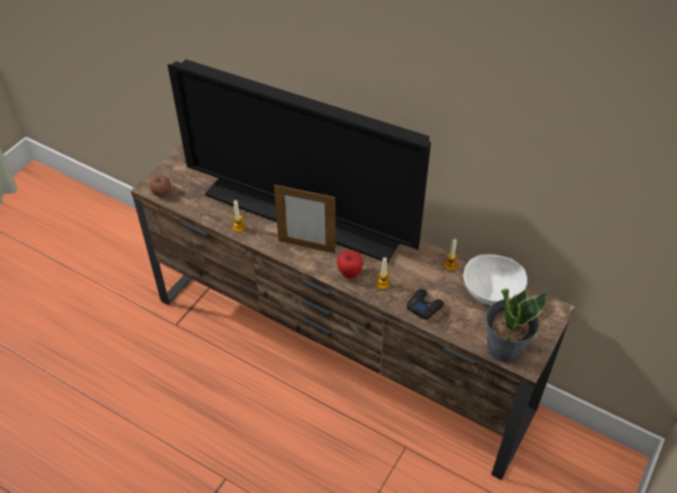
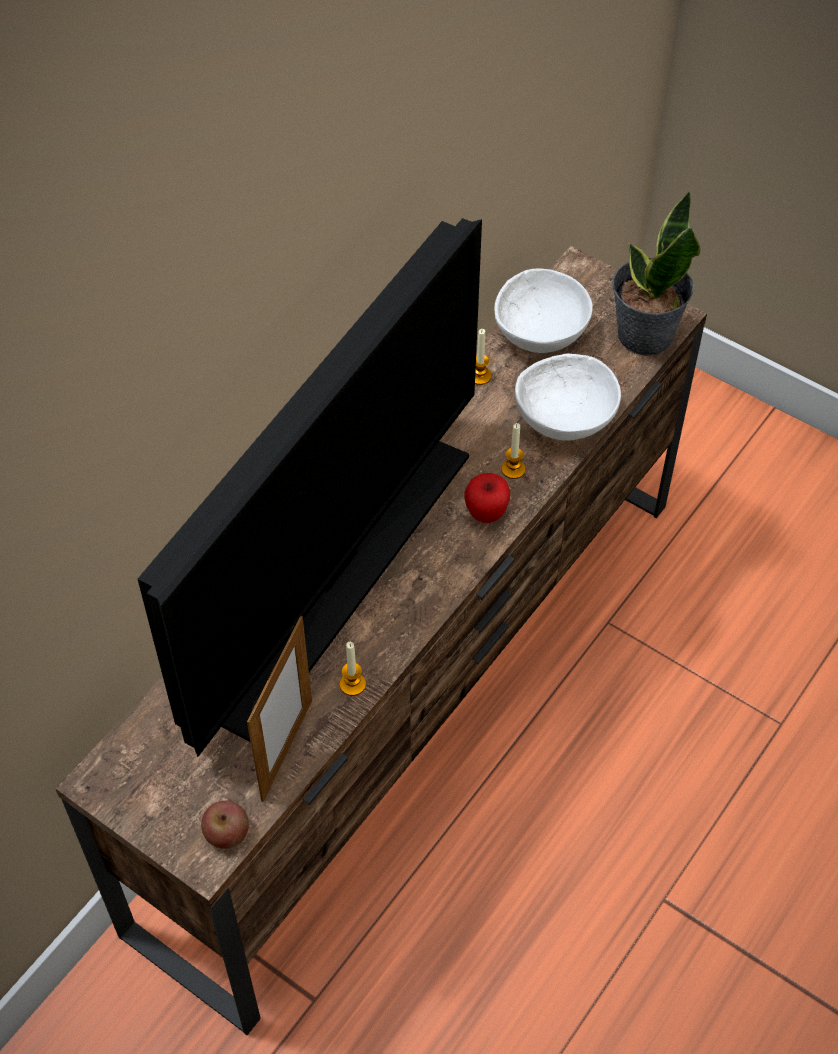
camera: 85 degrees left, 5 degrees up
(306, 246) = (416, 574): picture frame -> picture frame (286, 750)
(424, 306) = (563, 420): black game controller -> white bowl

